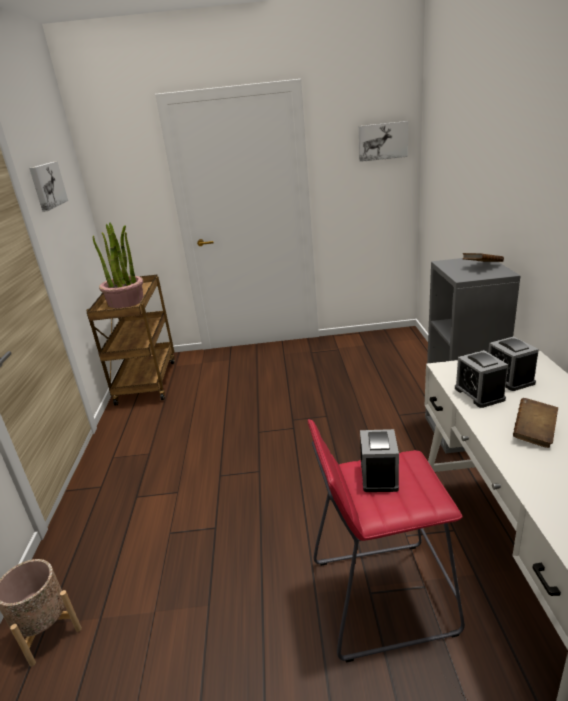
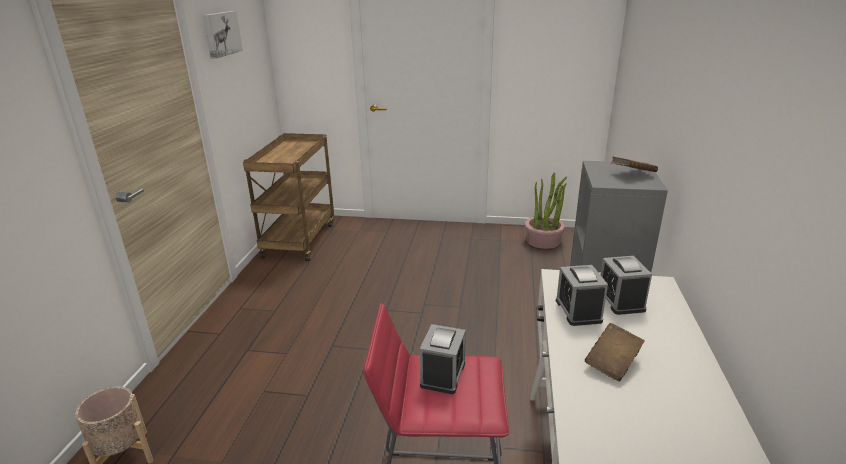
camera: 10 degrees right, 0 degrees up
(126, 301) = (286, 157): potted plant -> potted plant (543, 241)
(382, 141) = (579, 23): picture -> none

